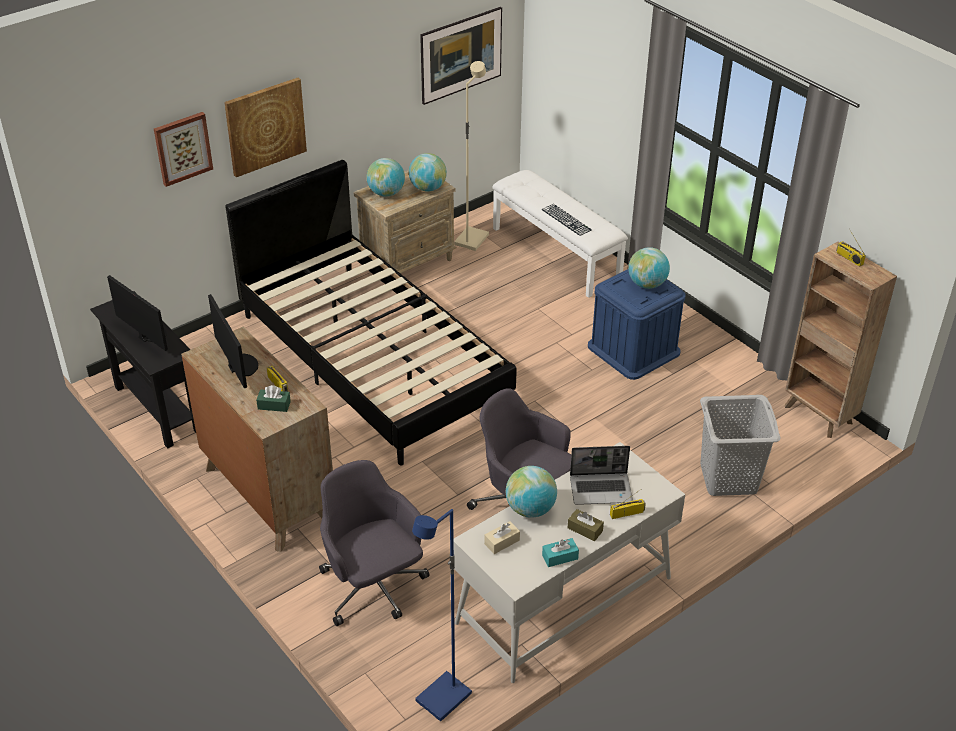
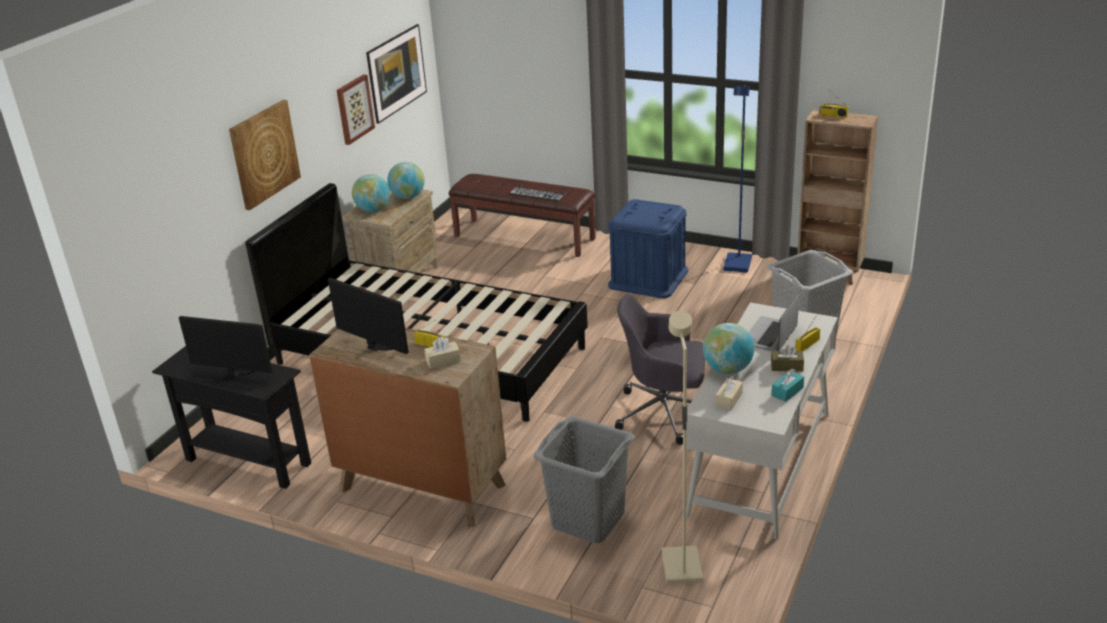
camera: 25 degrees left, 10 degrees down
(182, 148) = (200, 182): picture -> picture (354, 109)
(274, 405) = (443, 360): green tissue box -> beige tissue box
(373, 588) = (588, 519): grey office chair -> grey laundry basket
(444, 699) = (731, 576): blue floor lamp -> blue floor lamp (738, 264)
(471, 239) = (442, 249): beige floor lamp -> beige floor lamp (680, 566)
(556, 254) = (525, 237): white bench -> brown bench
(601, 489) = (770, 336): laptop -> laptop turned 150 degrees clockwise
(647, 284) = (651, 209): globe -> none

